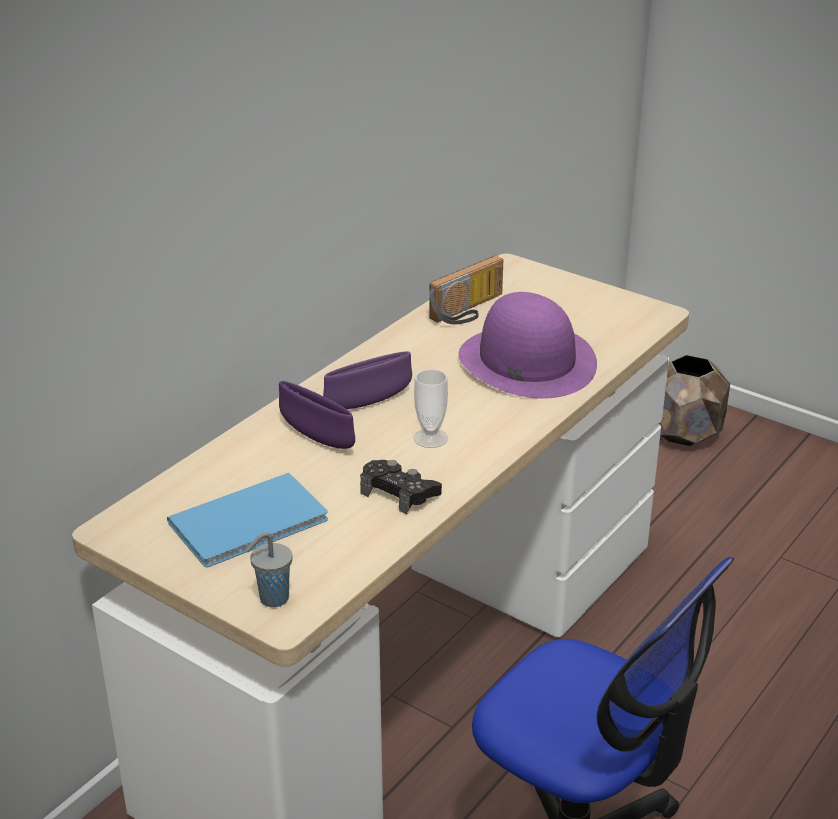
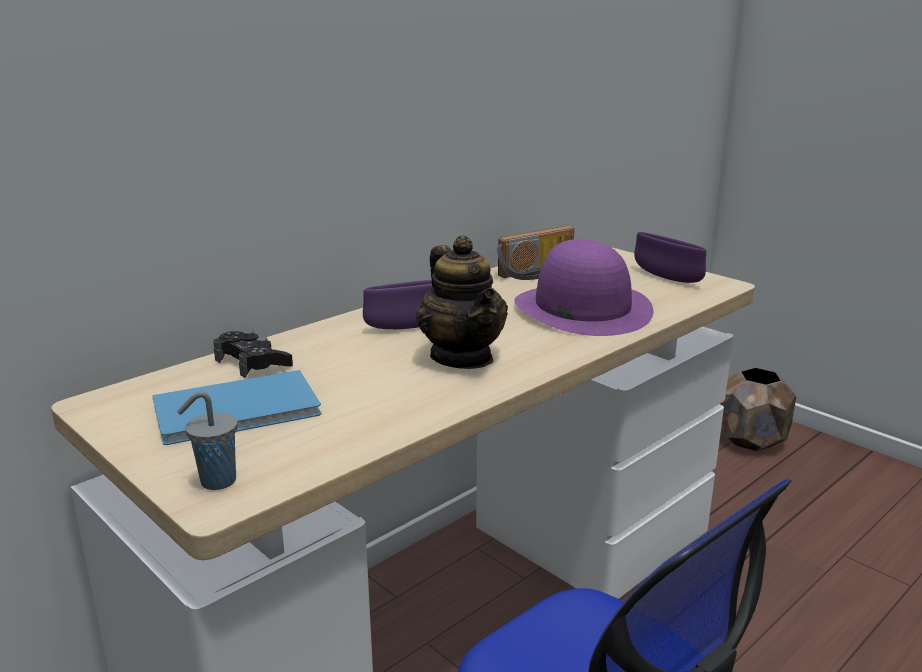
camera: 10 degrees right, 10 degrees down
(317, 437) = (347, 348): purple bowl -> purple bowl (667, 278)
(399, 493) = (409, 398): black game controller -> black game controller (253, 363)
(430, 438) = (462, 357): cup -> teapot

